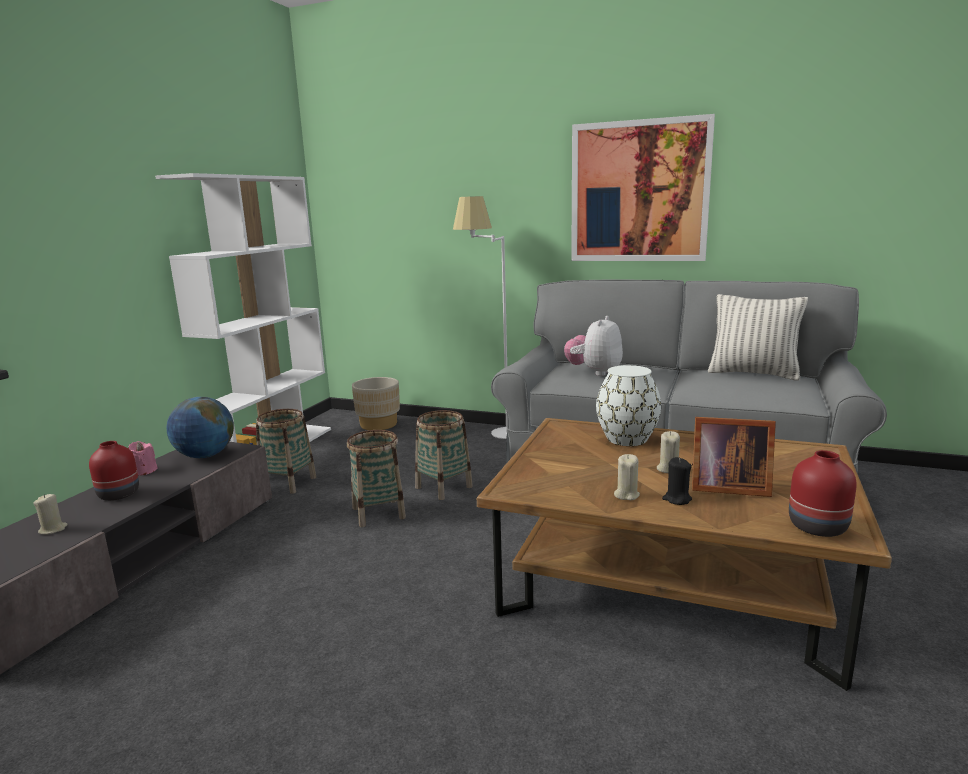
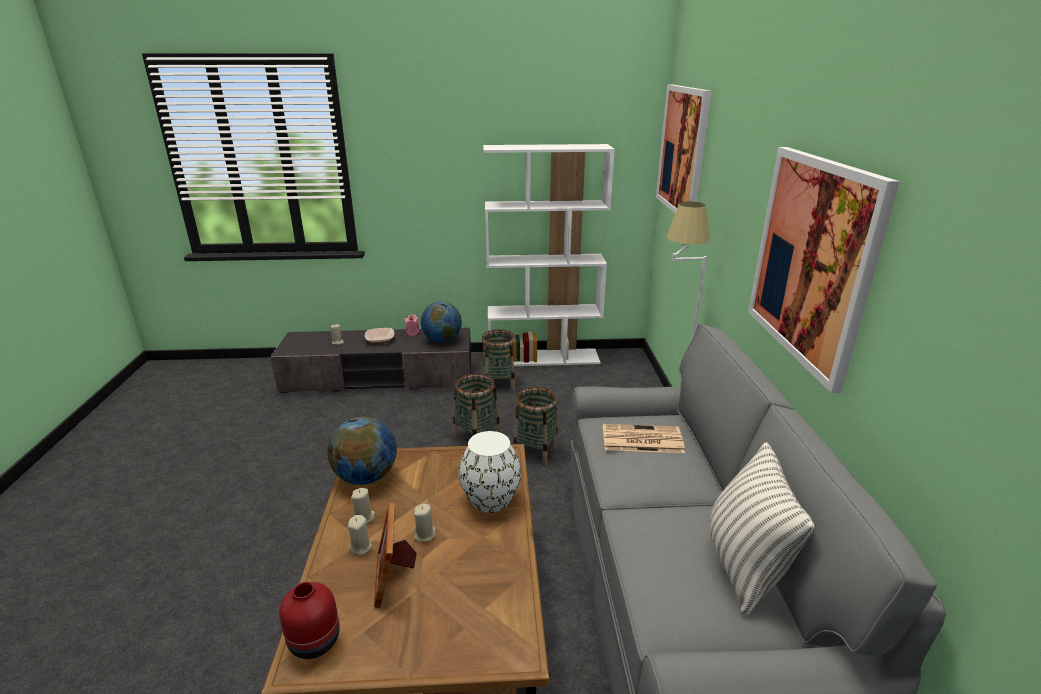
camera: 65 degrees right, 10 degrees up
(119, 495) = (380, 340): red vase -> bowl
(367, 175) = (682, 151): none -> picture
(378, 424) = (630, 379): beige planter -> none
(547, 489) = (366, 477): none -> globe
(594, 372) = (641, 440): plush toy -> newspaper
(677, 499) = (360, 547): black candle -> beige candle

